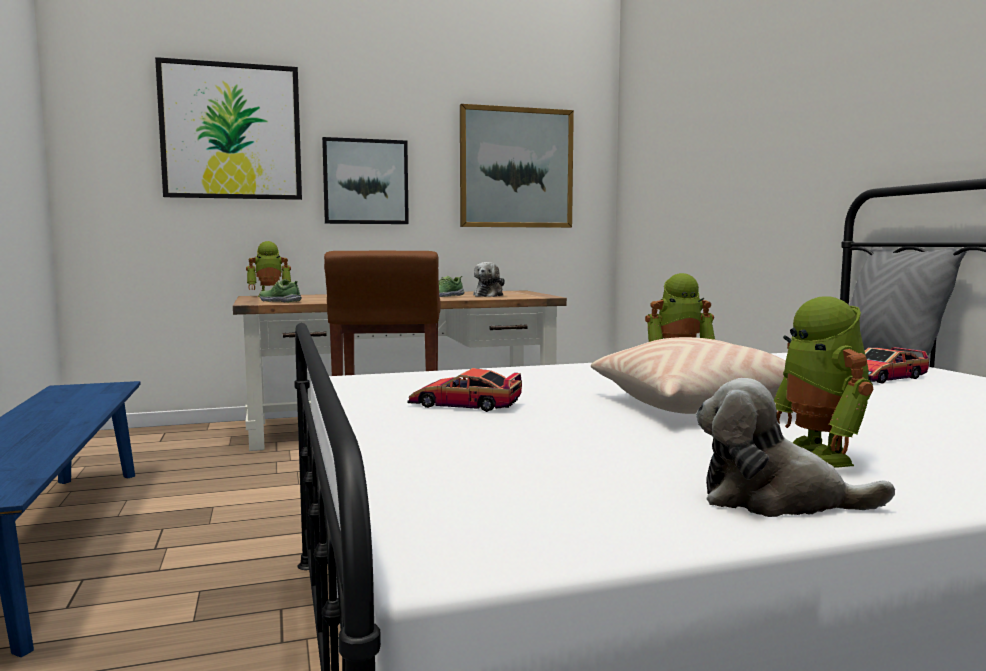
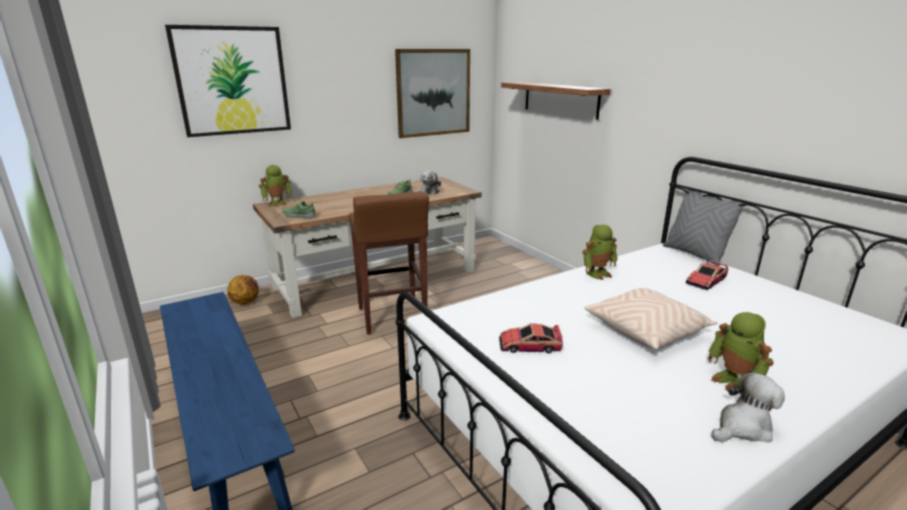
camera: 15 degrees left, 15 degrees up
(205, 432) = (246, 302): none -> basketball
(365, 182) = (333, 111): picture -> none
(692, 159) = (560, 99): none -> shelf
(775, 500) = (742, 427): plush toy -> plush toy turned 150 degrees clockwise

